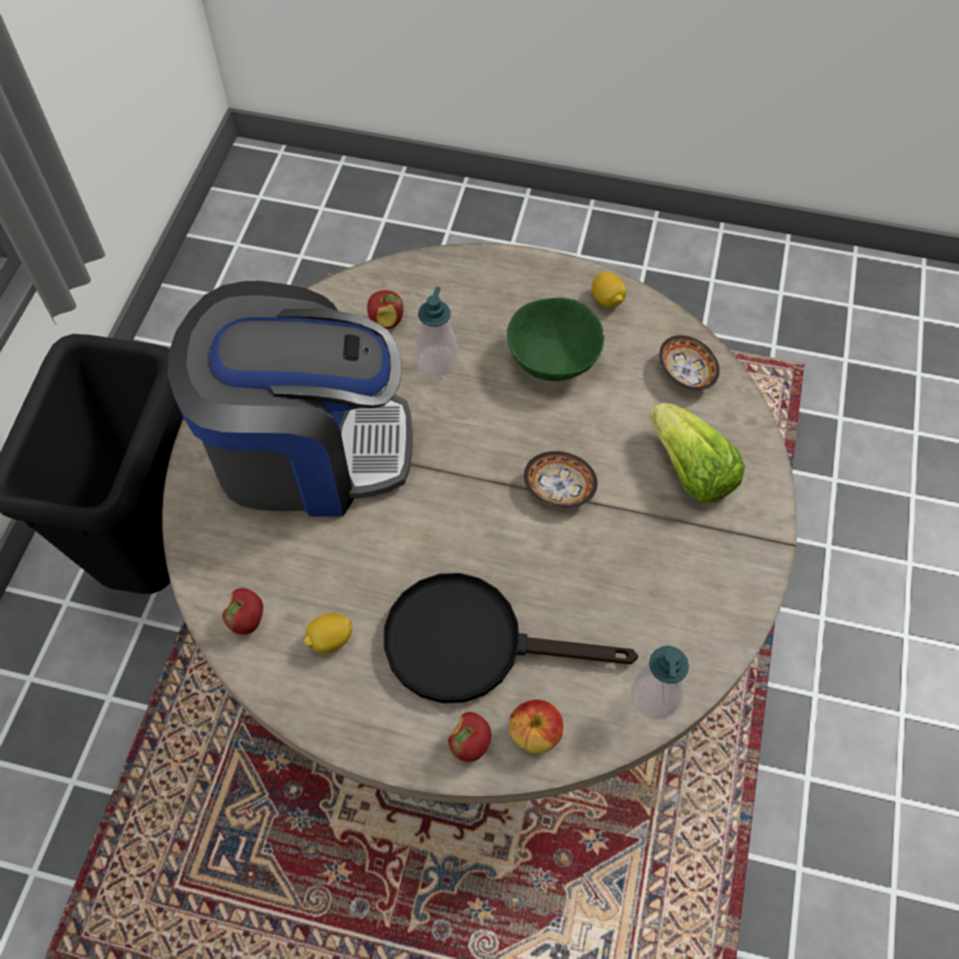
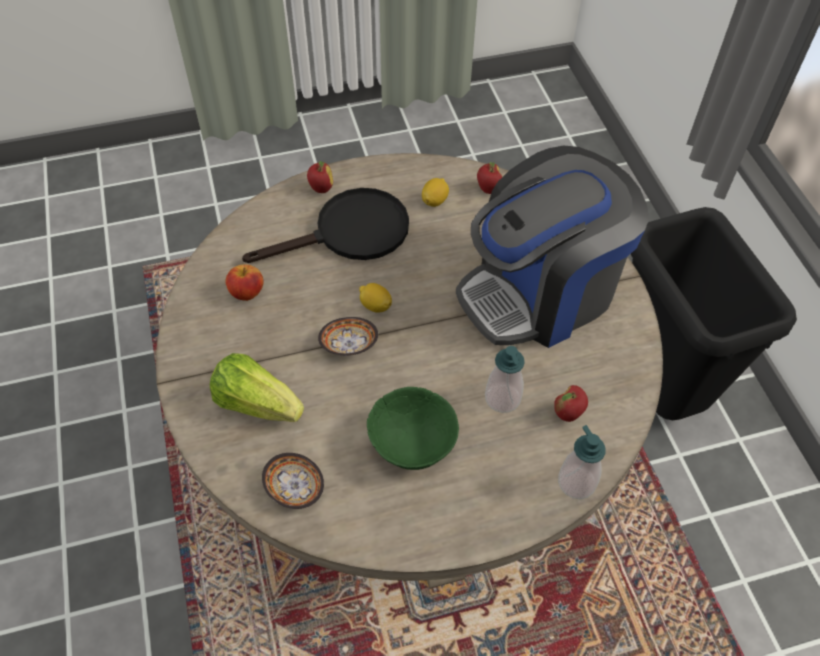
camera: 150 degrees right, 5 degrees down
(535, 734) = (287, 207): apple -> apple (247, 293)
(607, 300) = (399, 530): lemon -> lemon (375, 305)
(655, 697) = (224, 252): soap dispenser -> soap dispenser (576, 482)

